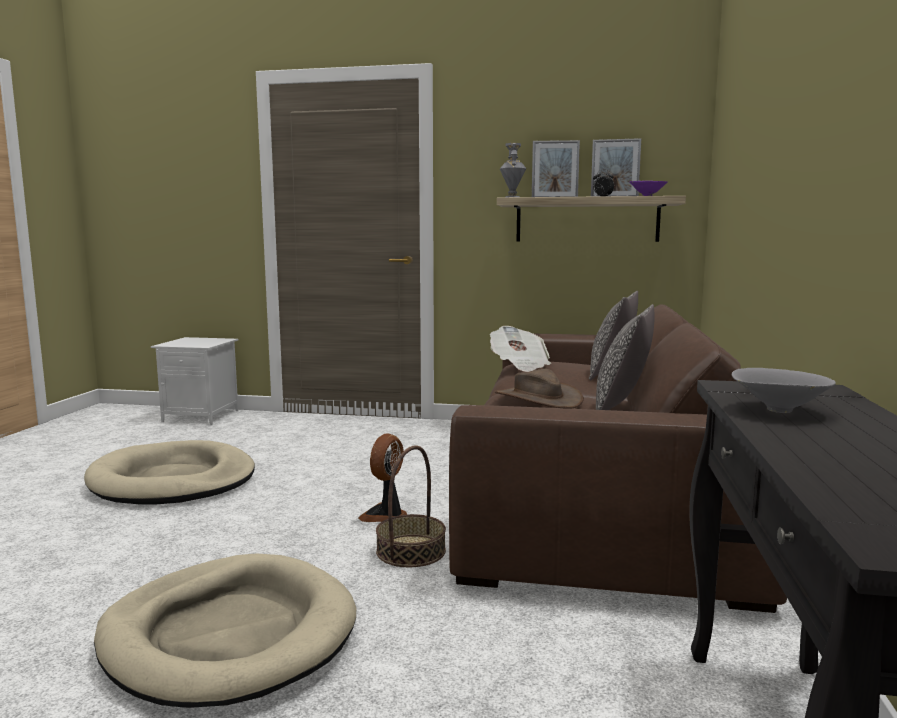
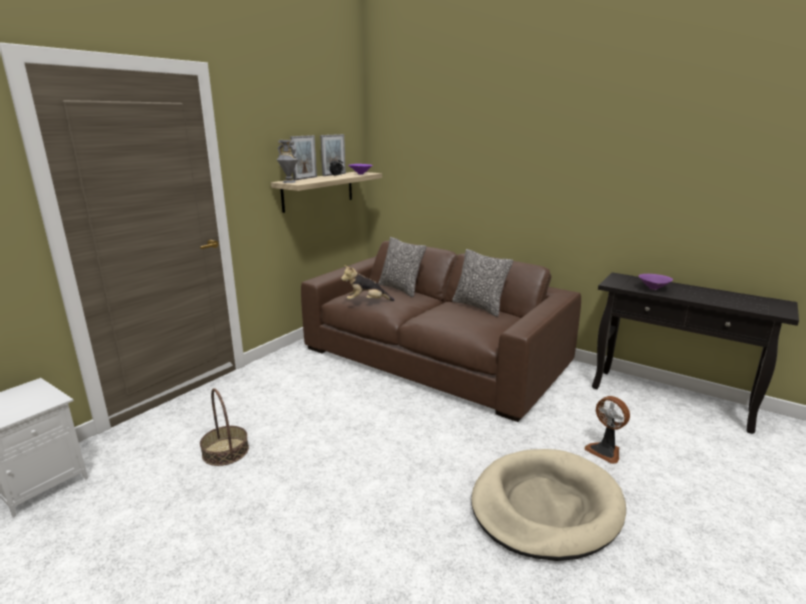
camera: 65 degrees left, 10 degrees up
(173, 480) = (250, 517): beige dog bed -> none
(385, 515) = (415, 424): fan -> fan (605, 451)
(410, 551) = (471, 426): basket -> basket (225, 451)
(519, 365) = (366, 302): newspaper -> plush toy
(537, 399) = (456, 317): brown hat -> none
(777, 411) = (653, 289): grey bowl -> purple bowl

